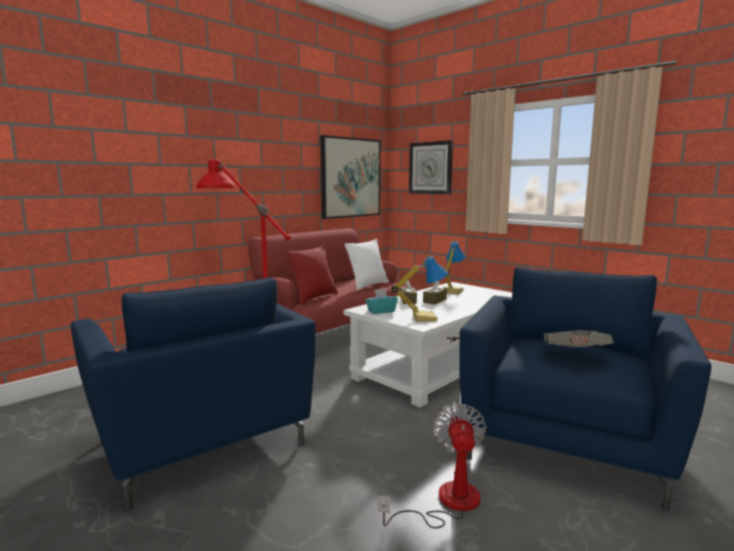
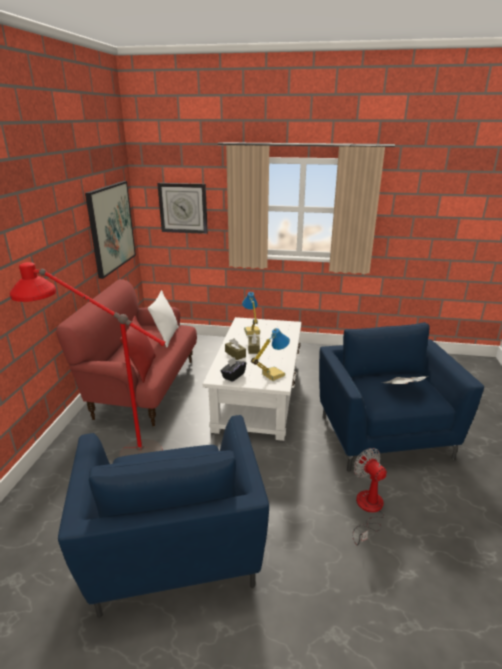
camera: 35 degrees left, 15 degrees up
(202, 445) = (174, 552): blue armchair -> blue armchair turned 60 degrees clockwise
(381, 311) = (233, 376): turquoise tissue box -> black tissue box

